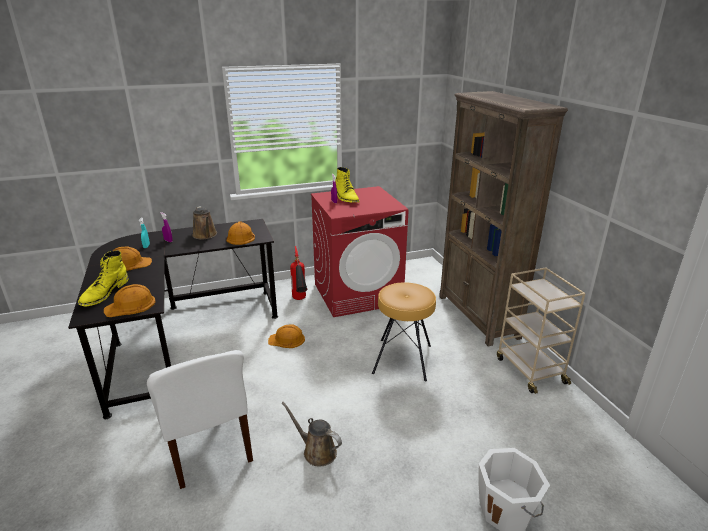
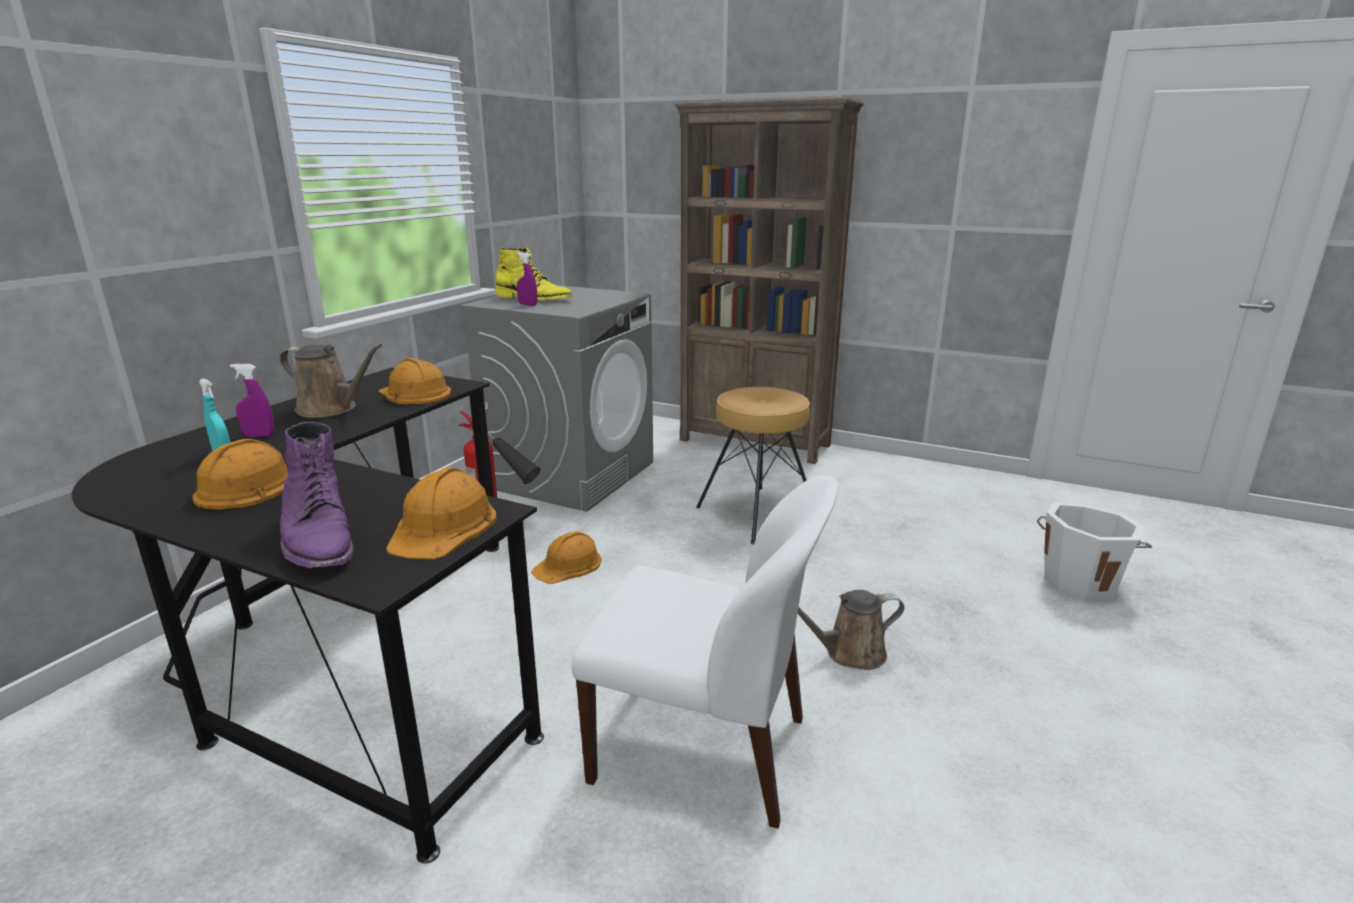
camera: 45 degrees left, 5 degrees down
(104, 293) = (318, 538): yellow boot -> purple boot
(358, 294) = (571, 474): red washing machine -> grey washing machine
(529, 370) = (885, 466): beige cart -> none

